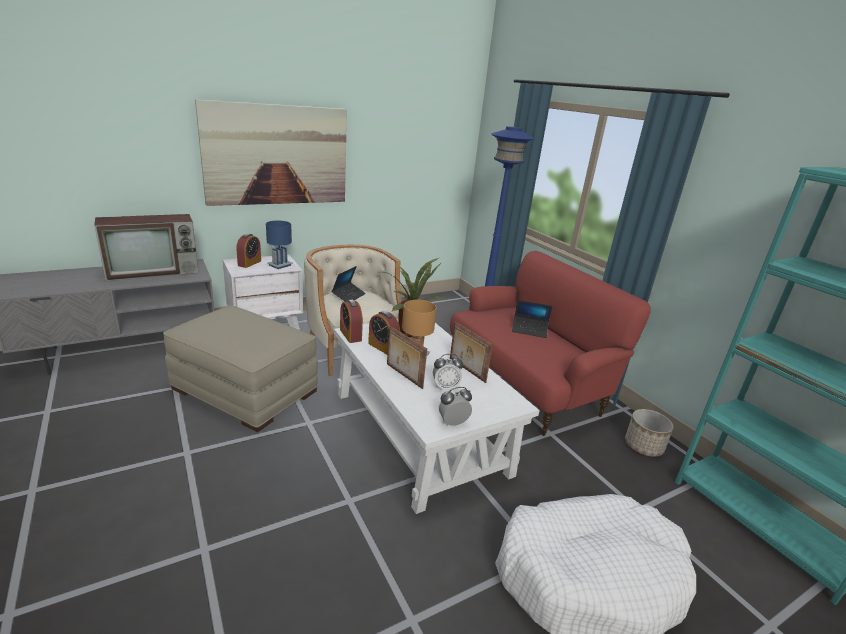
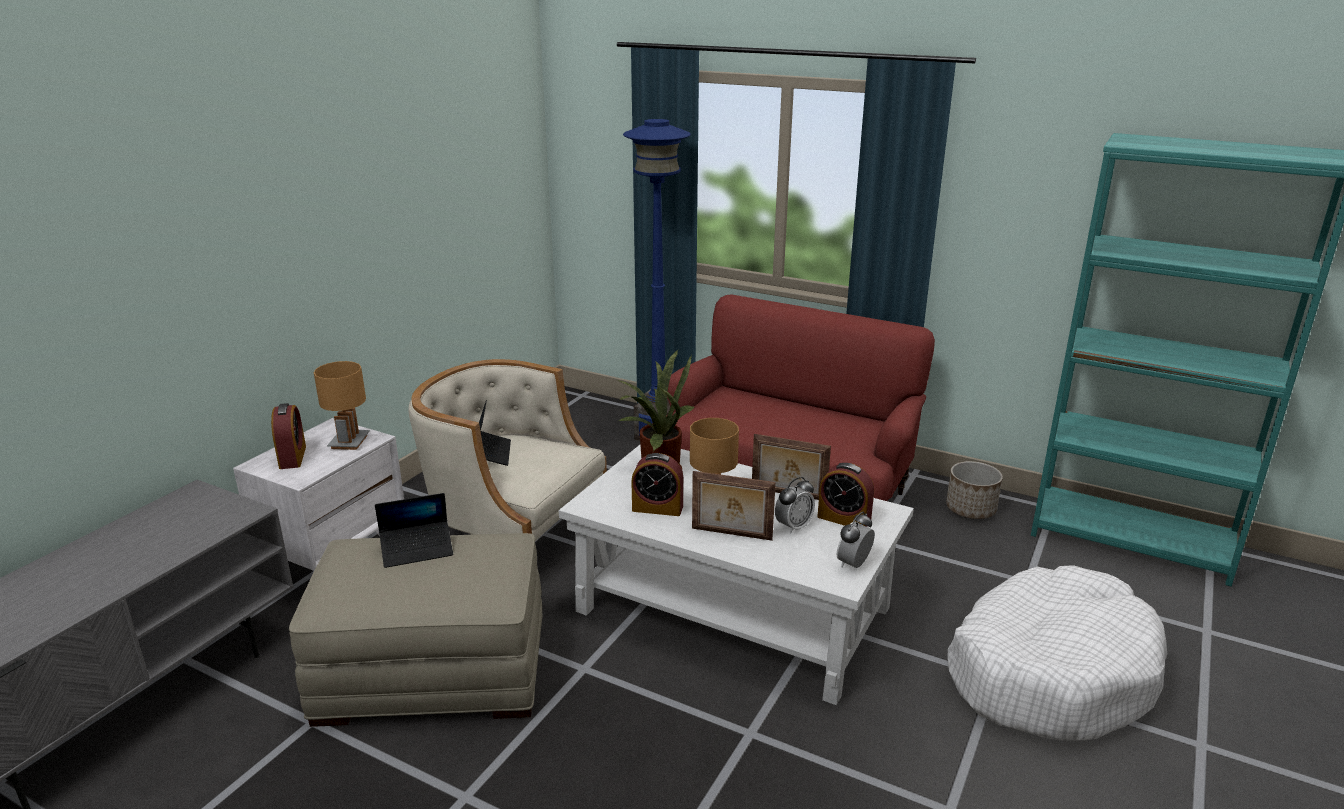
camera: 30 degrees left, 0 degrees up
(155, 271) = (150, 534): television -> none
(277, 155) = (283, 247): picture -> none
(280, 265) = (350, 442): blue table lamp -> brown table lamp
(350, 335) = (593, 509): alarm clock -> alarm clock (844, 519)
(529, 330) = (778, 412): laptop -> laptop (417, 550)

